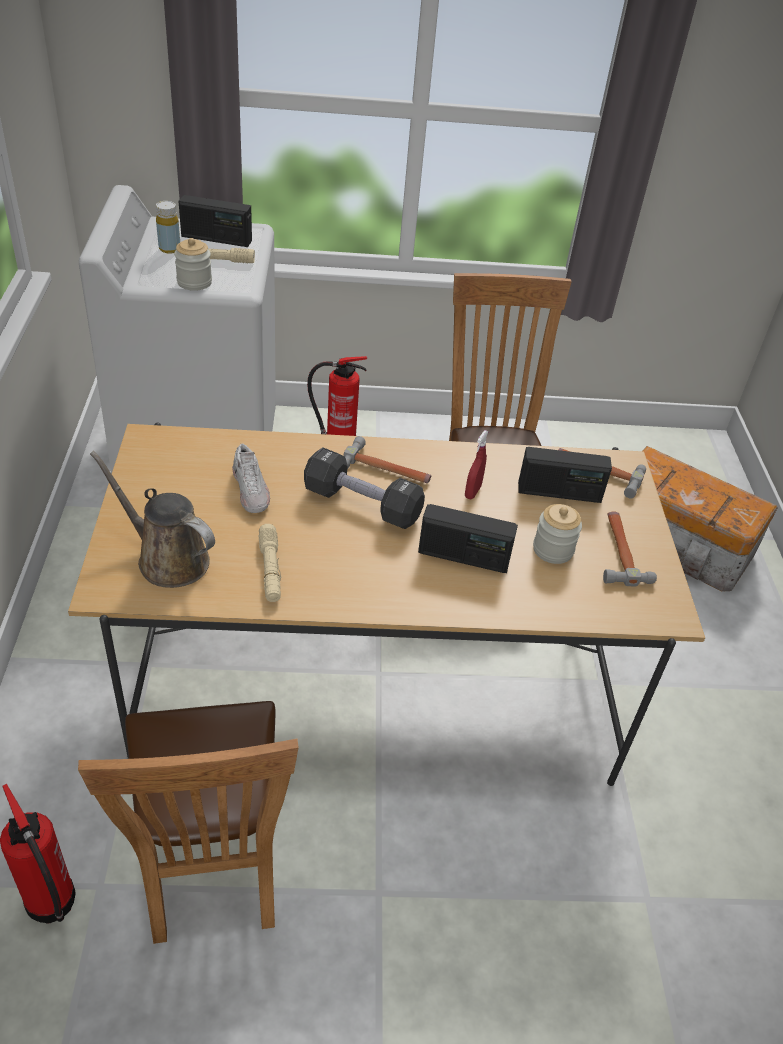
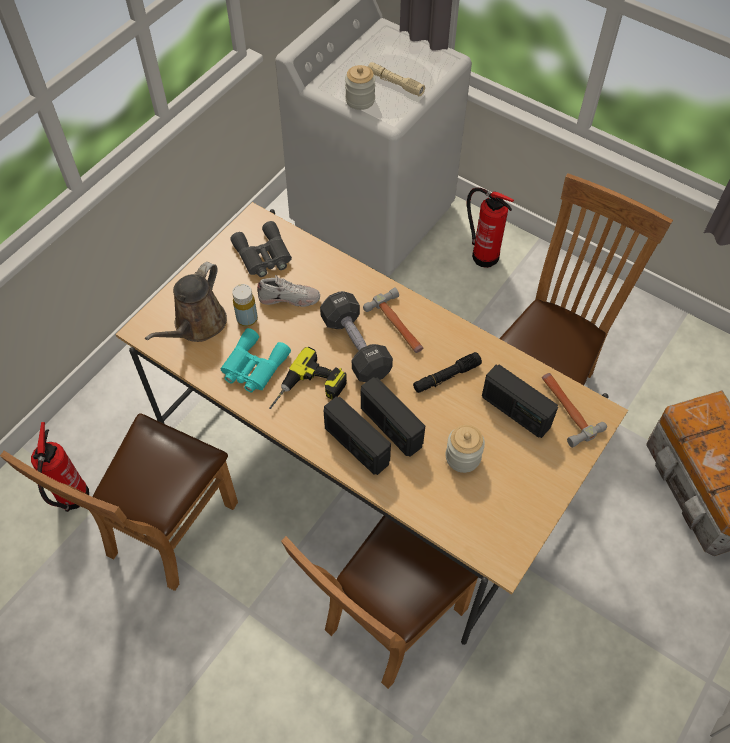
camera: 40 degrees right, 15 degrees up
(167, 558) = (197, 325): brown watering can -> brown watering can turned 135 degrees counterclockwise
(169, 249) = (368, 58): yellow bottle -> yellow bottle (247, 319)
(186, 465) = (263, 256): none -> grey binoculars
(216, 239) = (412, 59): radio -> radio (356, 445)
(251, 491) = (289, 298): white shoe -> white shoe turned 105 degrees counterclockwise
(270, 569) = (253, 367): beige flashlight -> turquoise binoculars
(352, 564) = (308, 391): none -> power drill
(472, 492) = (446, 377): red spray bottle -> black flashlight
(528, 810) = (387, 622): none -> brown chair
(620, 551) = (515, 487): hammer -> none

